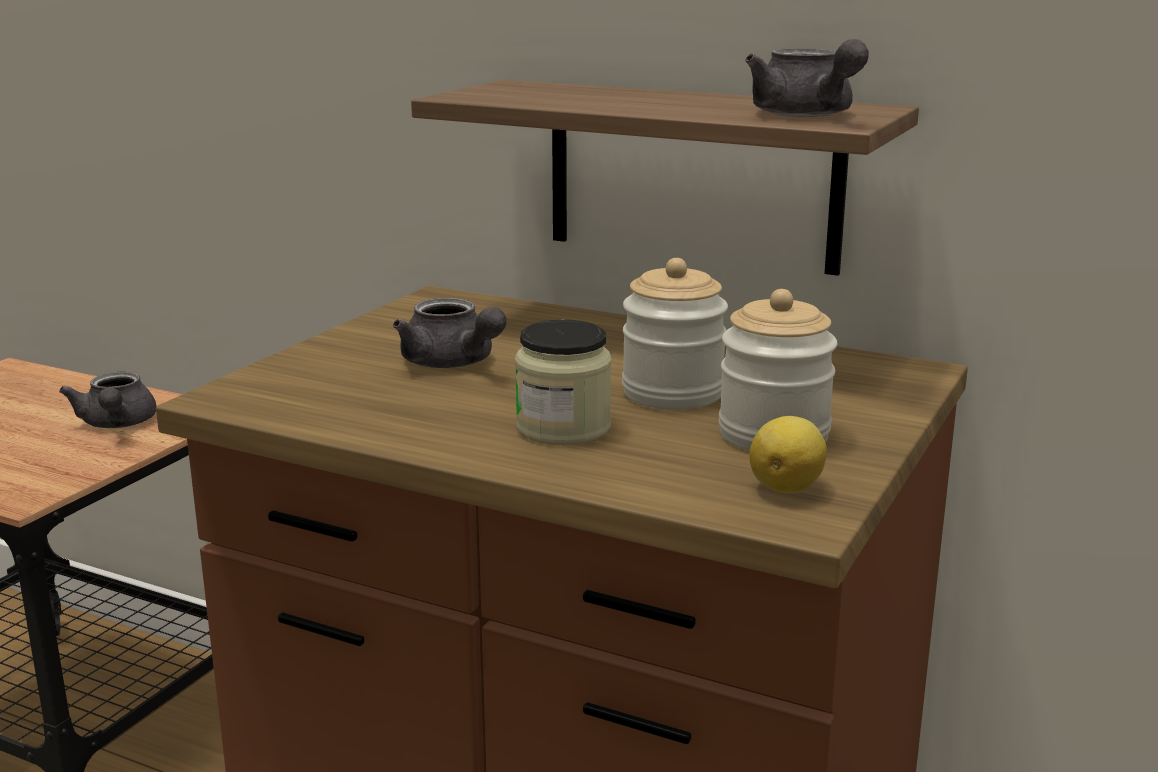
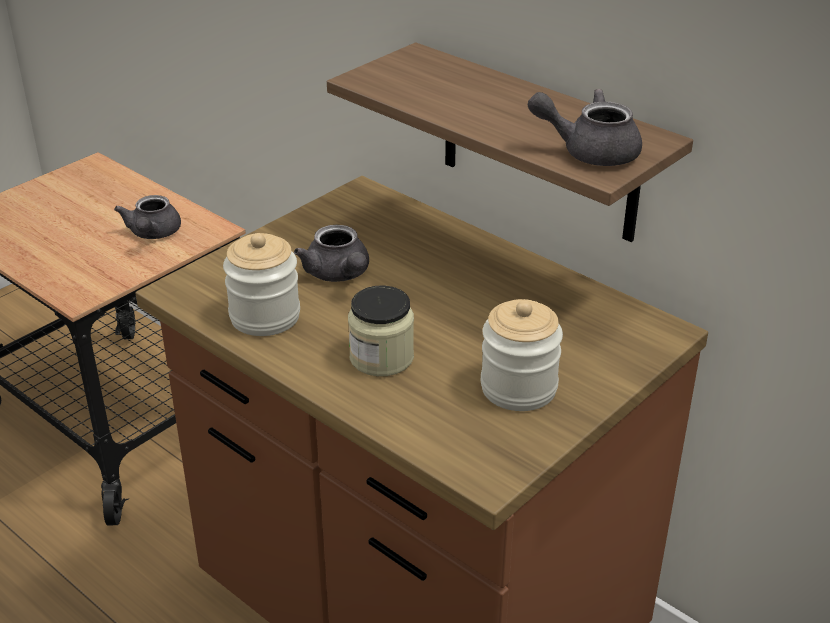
camera: 15 degrees right, 15 degrees up
(672, 393) = (473, 331): jar -> jar (265, 316)
(787, 487) = (497, 443): lemon -> none
(806, 115) = (589, 151): grey teapot -> grey teapot turned 105 degrees clockwise

